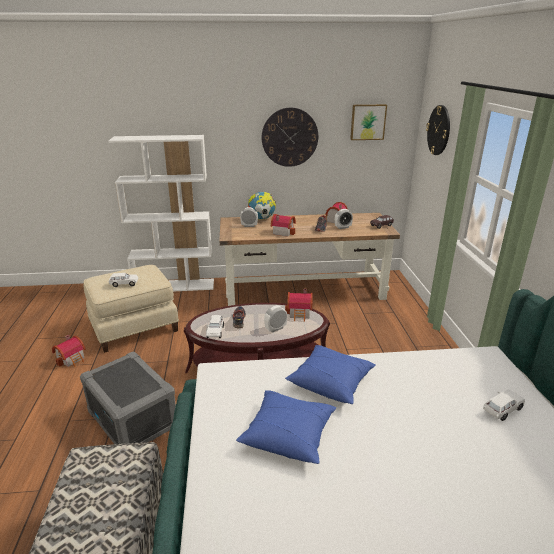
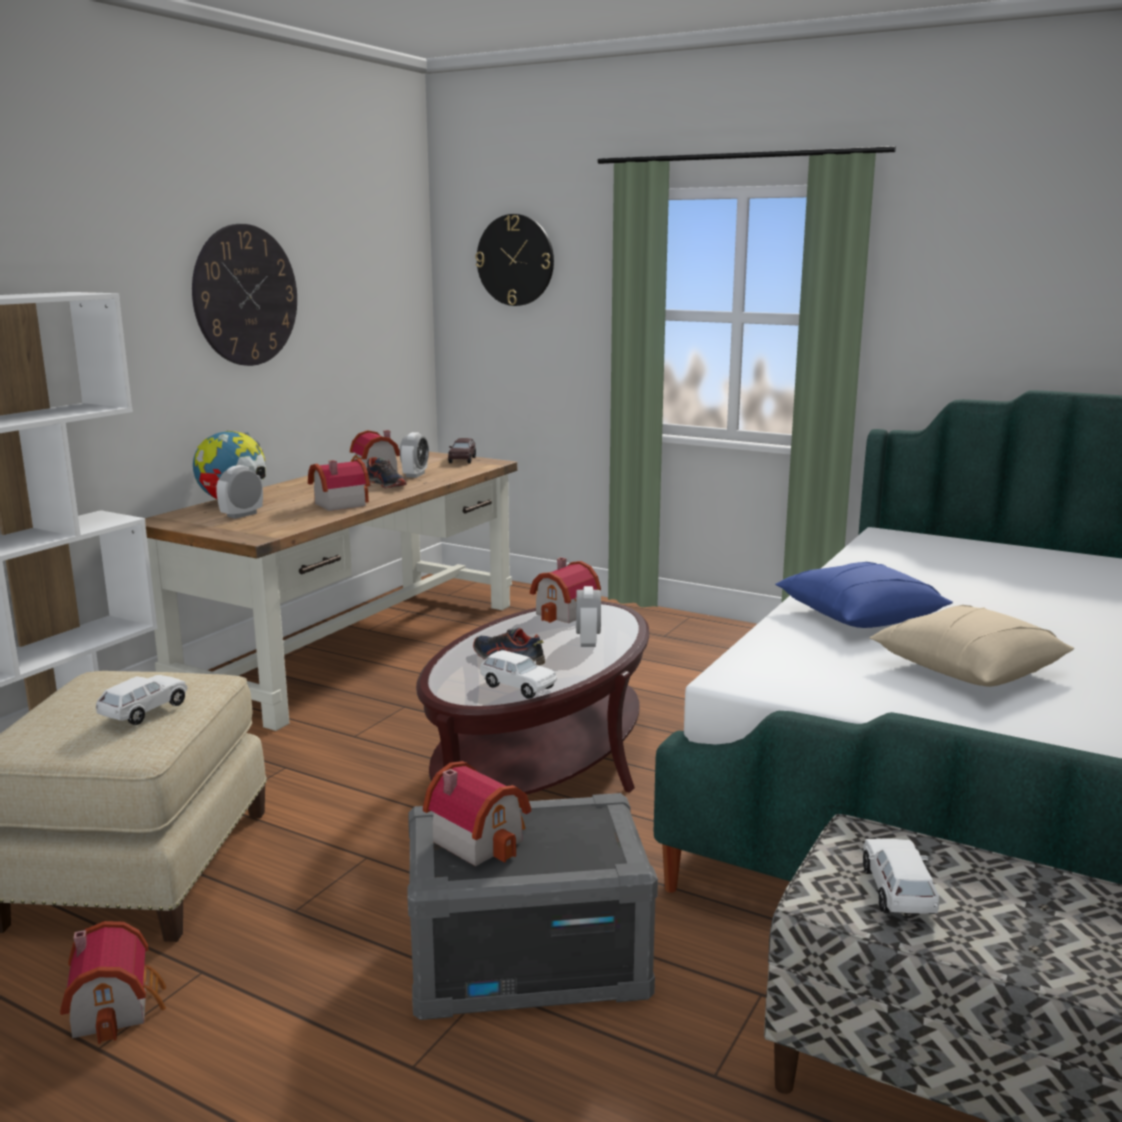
camera: 55 degrees left, 10 degrees down
(121, 371) = (480, 838): none -> toy house
(288, 435) = (967, 669): blue pillow -> beige pillow
(367, 122) = (366, 258): picture -> none
(502, 410) = (1003, 562): white toy car -> white toy car (898, 892)

